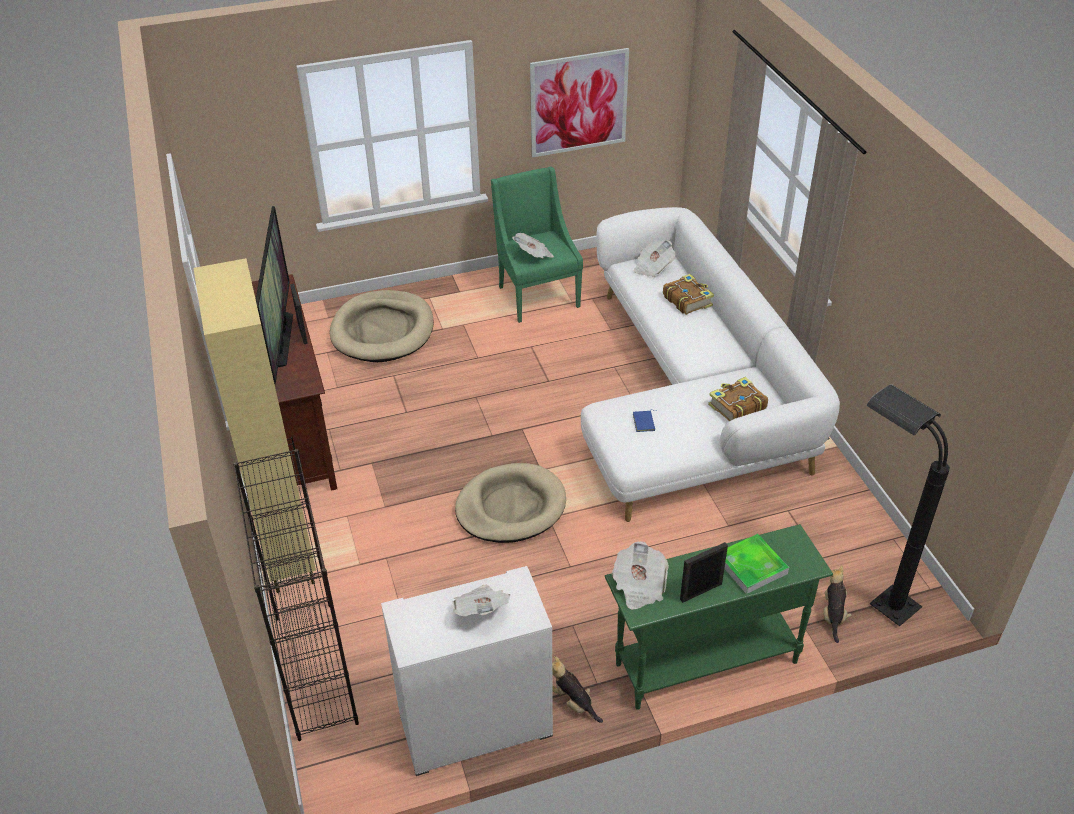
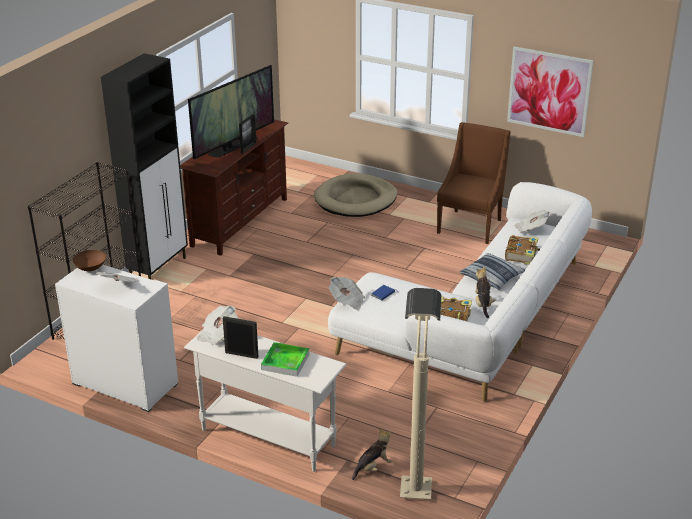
camera: 45 degrees right, 10 degrees down
(289, 553) = (159, 268): beige cabinet -> black cabinet
(406, 613) = (91, 268): none -> brown bowl
(510, 507) = (287, 311): beige dog bed -> none
(533, 255) = (462, 186): newspaper -> newspaper (347, 301)
(536, 295) = (471, 225): green armchair -> brown armchair
(573, 702) = (179, 407): plush toy -> plush toy (483, 304)
(699, 340) = (492, 277): none -> pillow
(705, 663) = (267, 437): green console table -> white console table
(872, 592) = (416, 474): black floor lamp -> beige floor lamp

